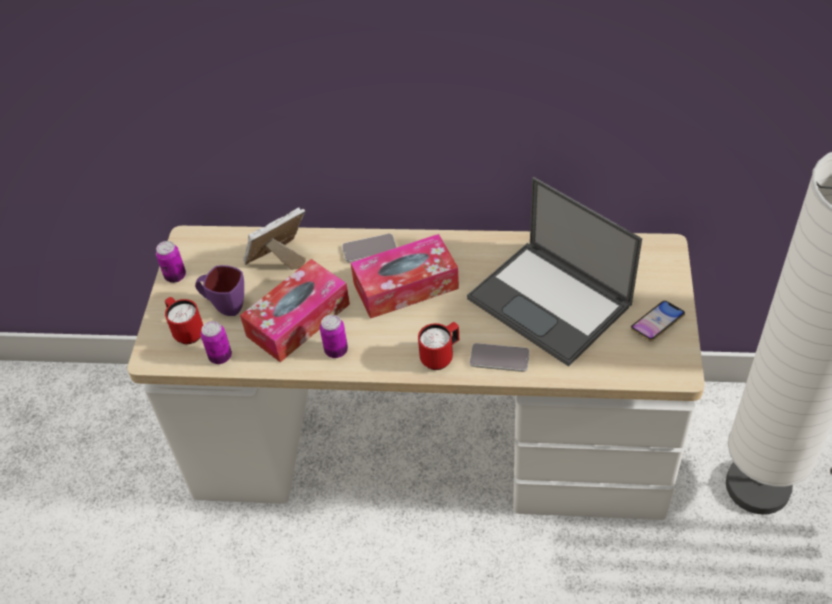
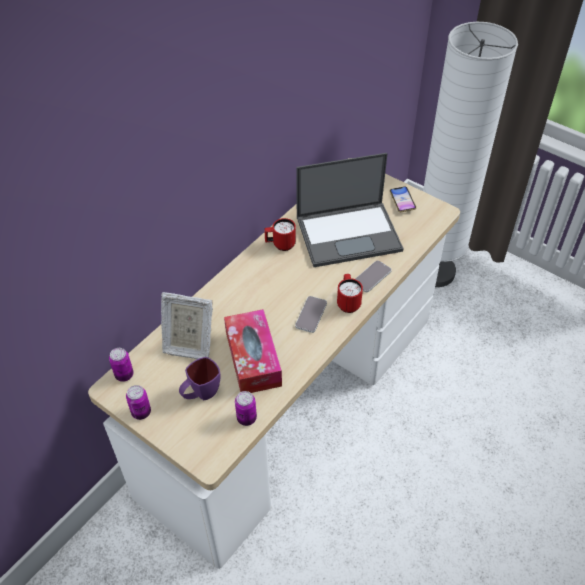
camera: 60 degrees left, 0 degrees up
(186, 331) = (204, 429): red mug -> red mug (280, 245)
(279, 261) = (188, 344): picture frame -> picture frame turned 75 degrees counterclockwise
(336, 350) = (298, 351): can -> can (124, 375)
(369, 249) = (225, 292): phone -> phone (311, 315)
(406, 286) = (275, 290): tissue box -> none

